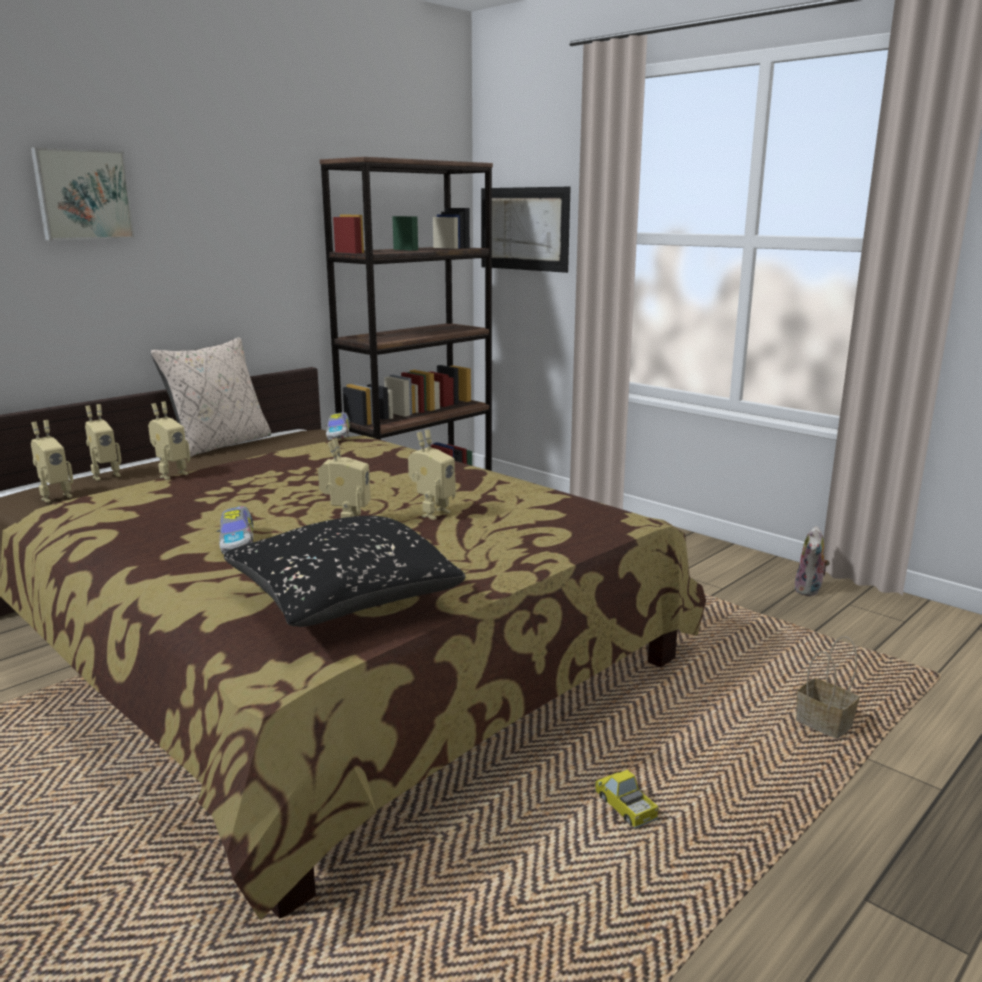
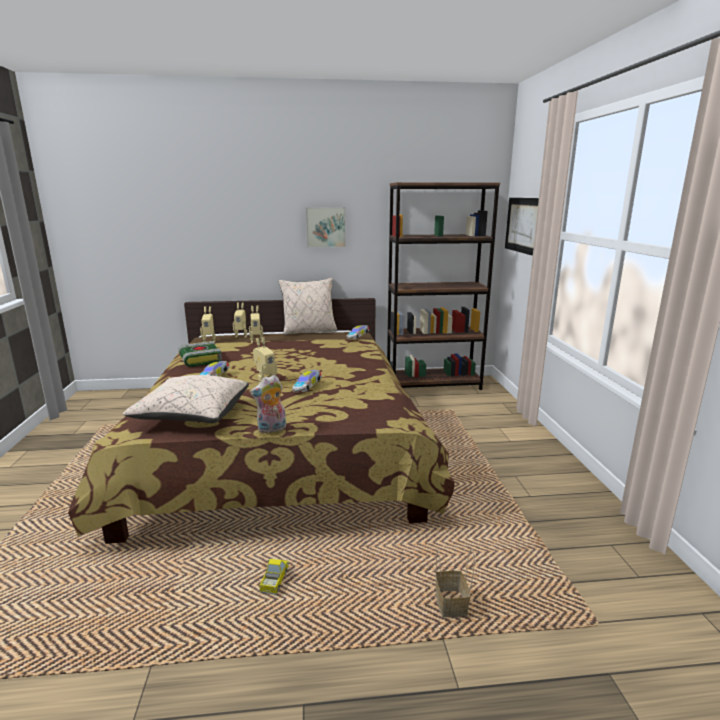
camera: 40 degrees right, 0 degrees up
(82, 195) = (256, 204): picture -> picture (326, 227)
(130, 526) = (199, 359): none -> book
(343, 600) = (192, 415): black pillow -> beige pillow
(432, 513) = (307, 387): toy robot -> toy car
(809, 590) = (594, 523): plush toy -> plush toy (271, 429)

